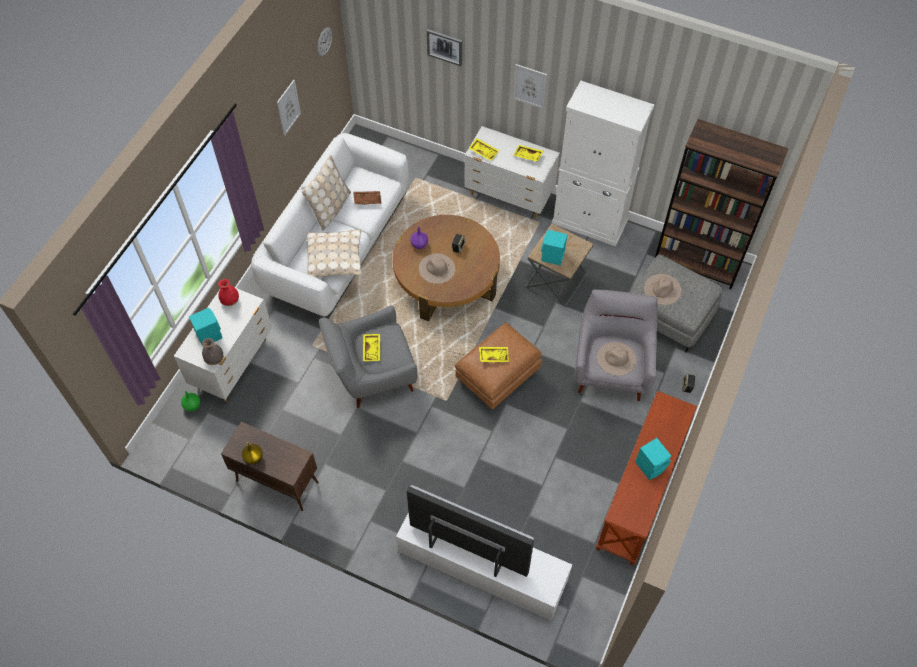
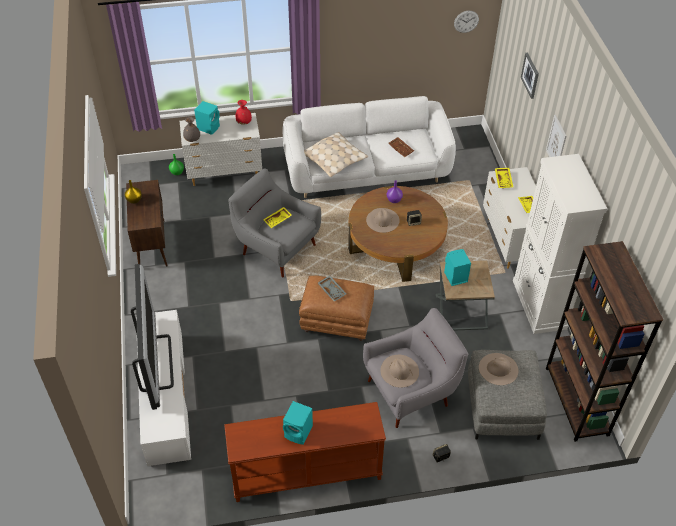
camera: 55 degrees right, 10 degrees down
(288, 107) = (398, 42): picture -> none
(330, 209) = (374, 136): beige pillow -> none
(493, 356) = (332, 290): yellow tray -> grey tray

